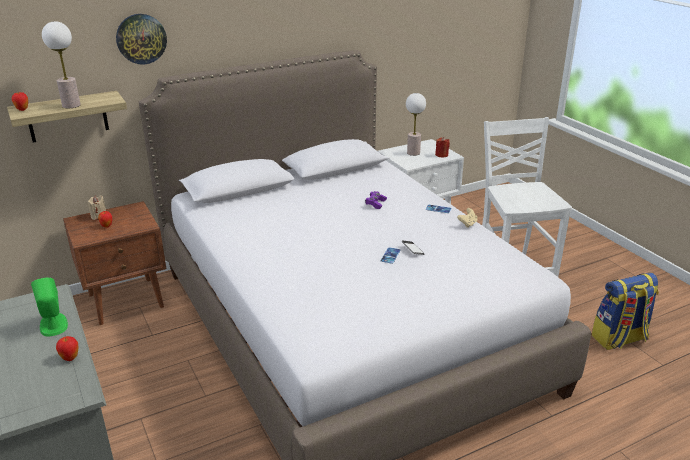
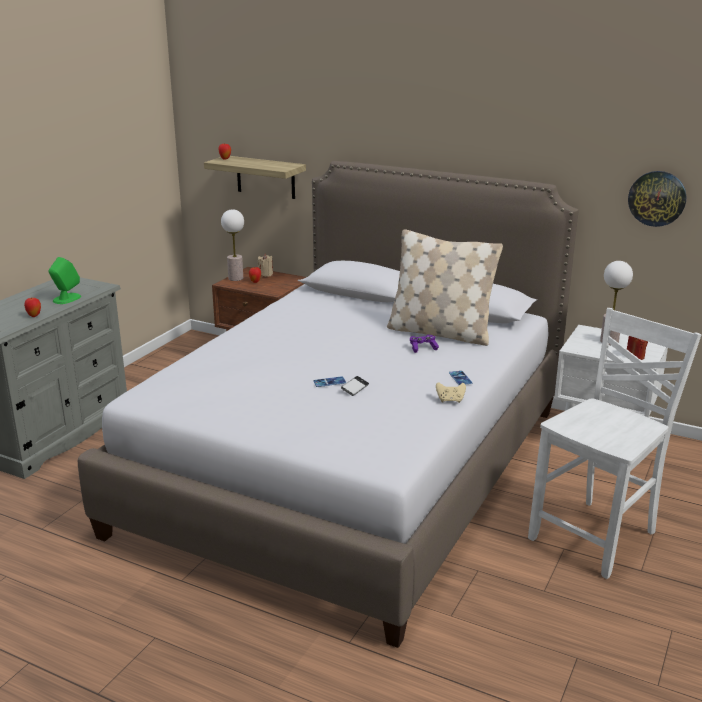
camera: 55 degrees right, 5 degrees down
(71, 105) = (253, 164): table lamp -> table lamp (235, 278)
(141, 39) = (332, 120): wall clock -> wall clock (657, 198)
(358, 189) = (440, 332): none -> beige pillow
(619, 339) = (565, 663): backpack -> none

